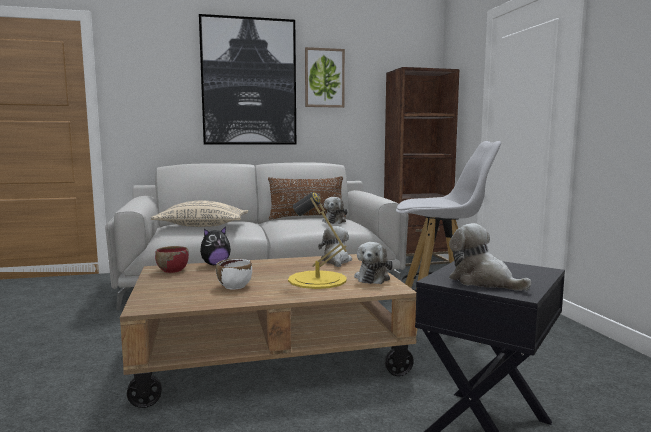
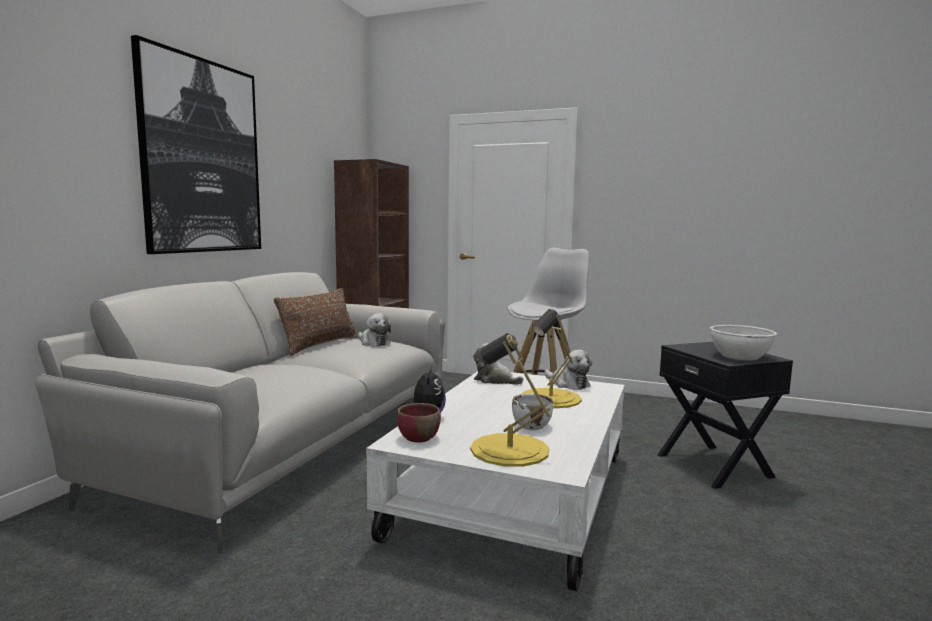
camera: 55 degrees left, 0 degrees up
(174, 289) = (509, 450): none -> yellow table lamp
(201, 226) = (264, 382): beige pillow -> none
(269, 353) = (514, 494): brown coffee table -> white coffee table
(324, 78) = (280, 160): picture -> none
(483, 281) = (740, 357): plush toy -> white bowl

